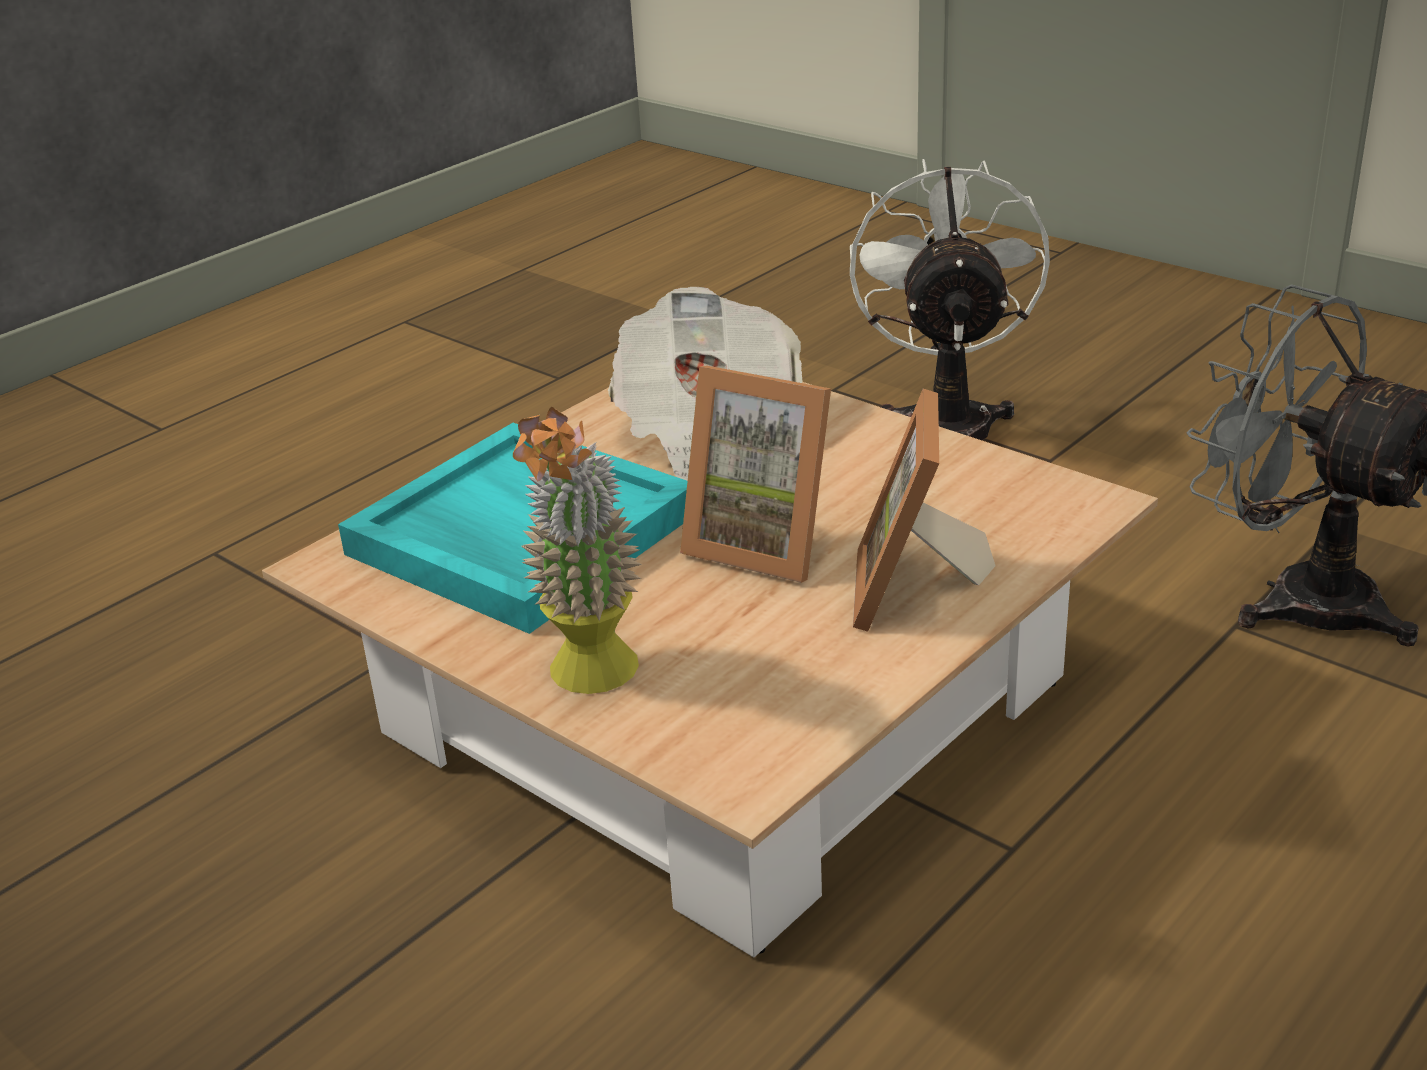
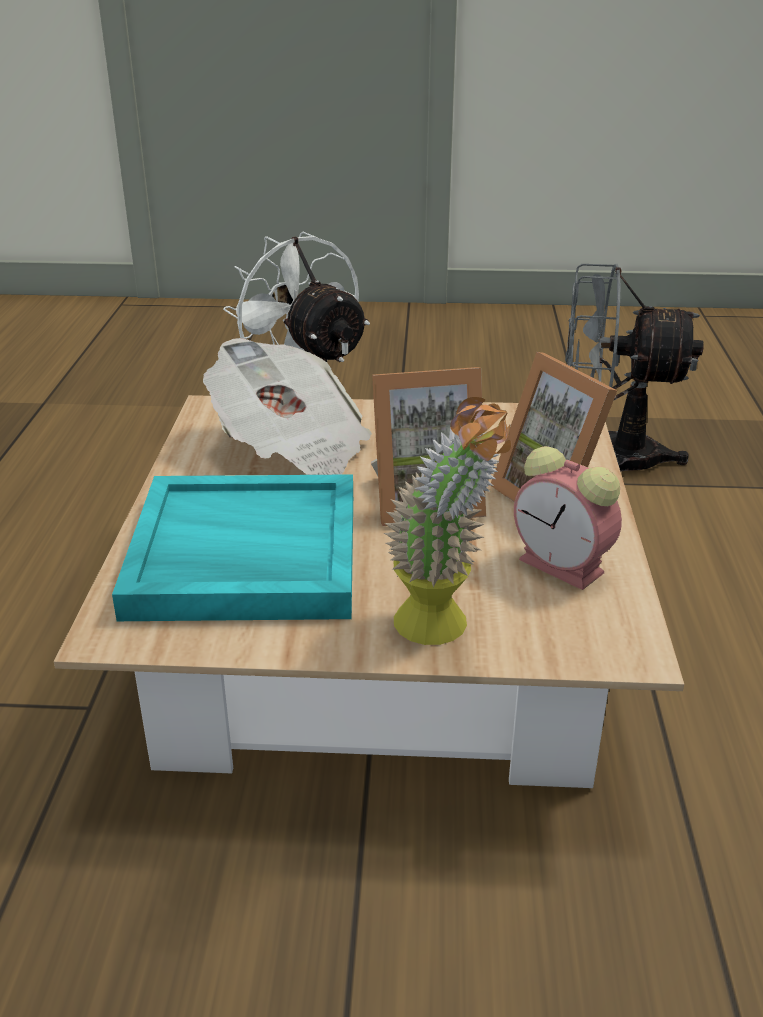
camera: 40 degrees left, 0 degrees up
(809, 670) = (565, 567): none -> alarm clock

